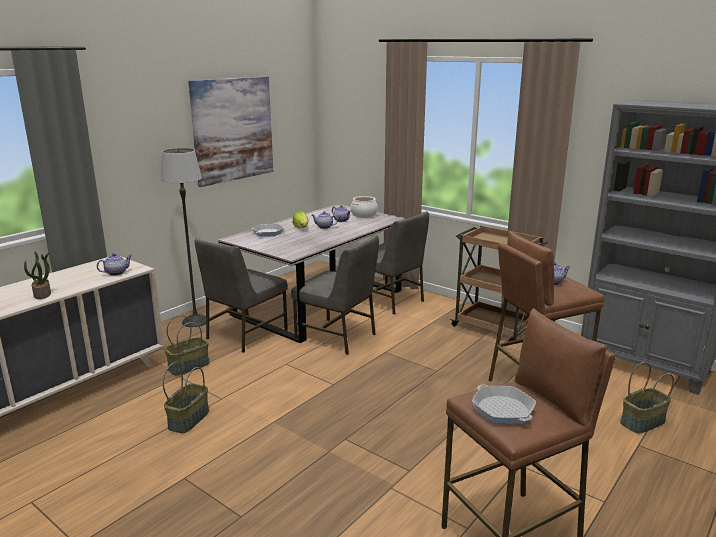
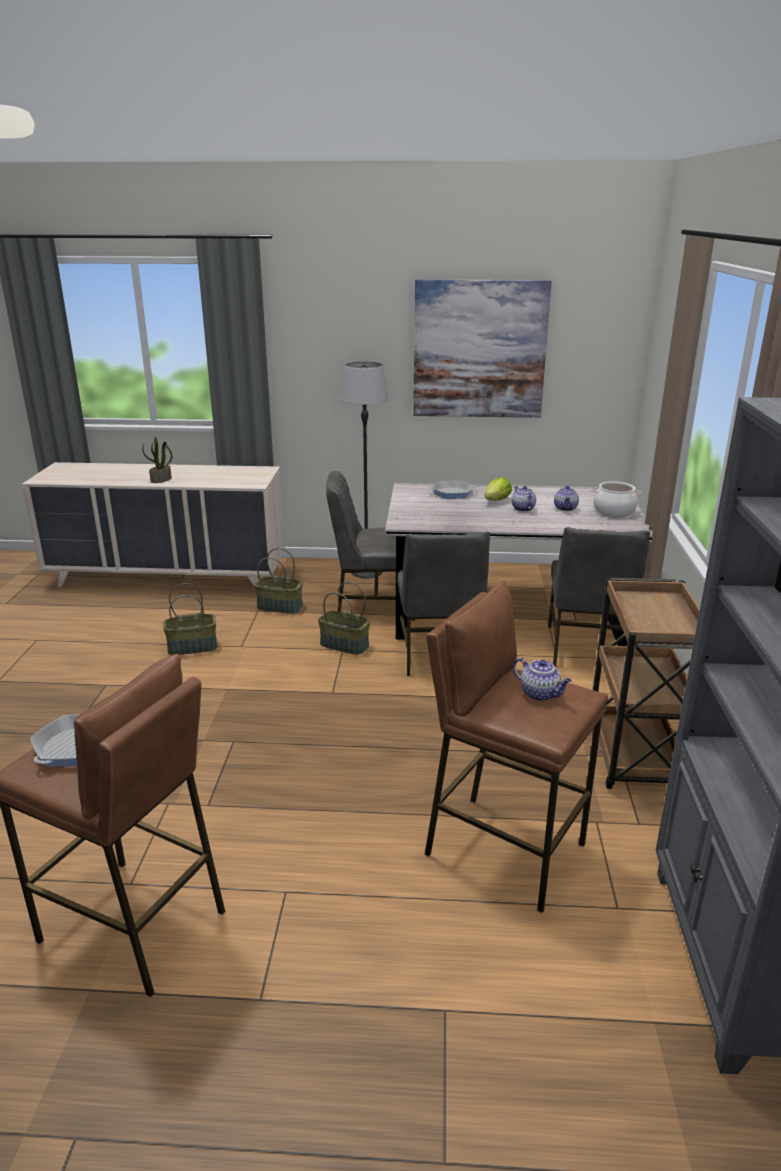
camera: 55 degrees right, 5 degrees up
(116, 273) = (236, 481): teapot -> none
(643, 423) = (521, 1002): basket -> basket (343, 645)

